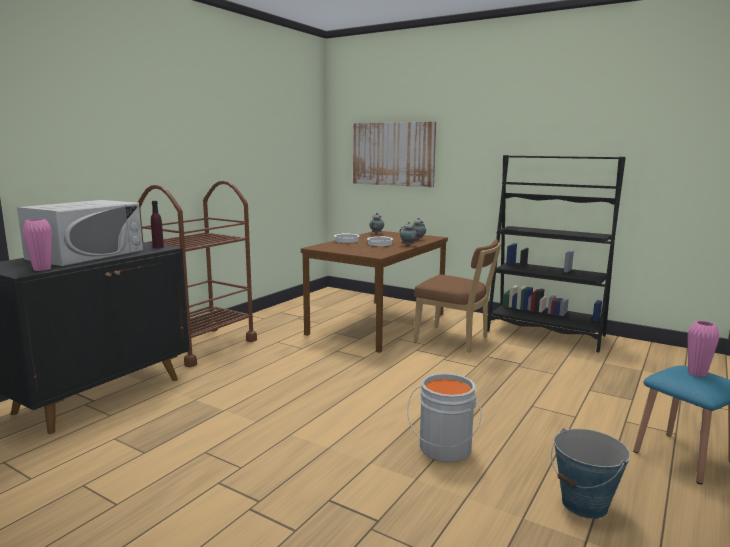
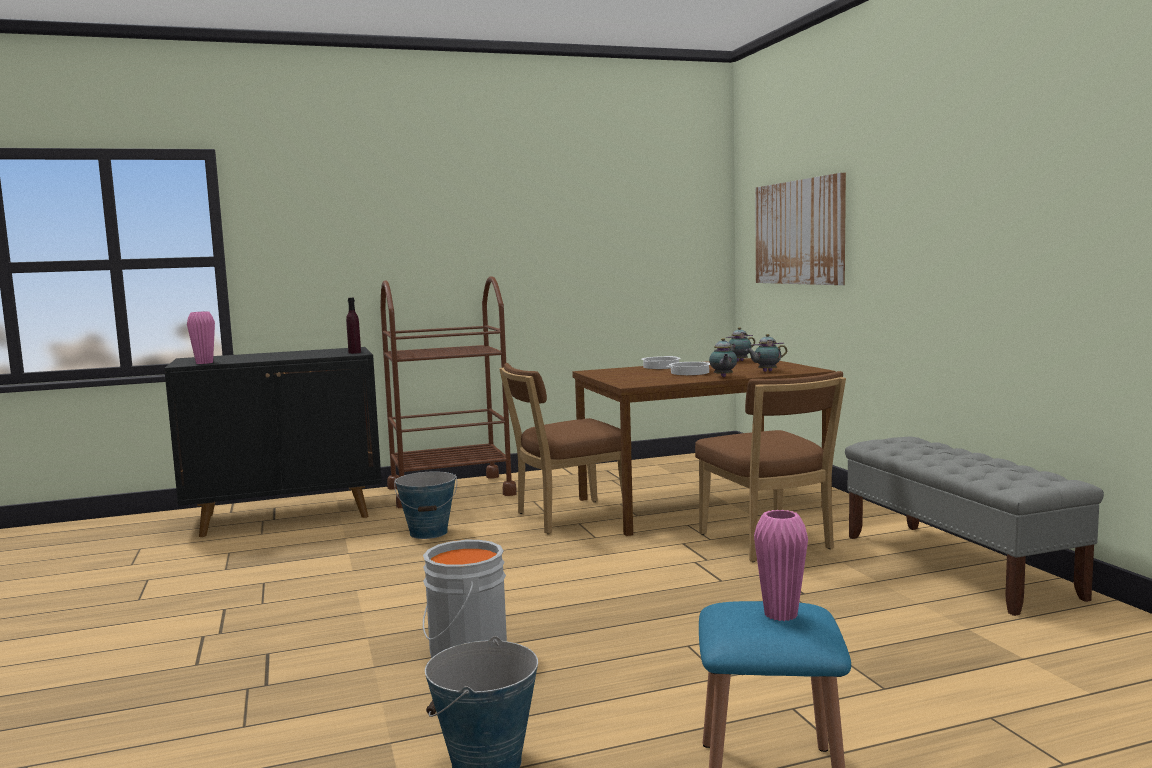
camera: 40 degrees right, 5 degrees down
(86, 254) = (277, 355): white microwave -> none
(253, 380) = (429, 533): none -> bucket
(322, 349) = (567, 518): none -> brown chair
(545, 333) = (957, 565): black bookcase -> grey bench

